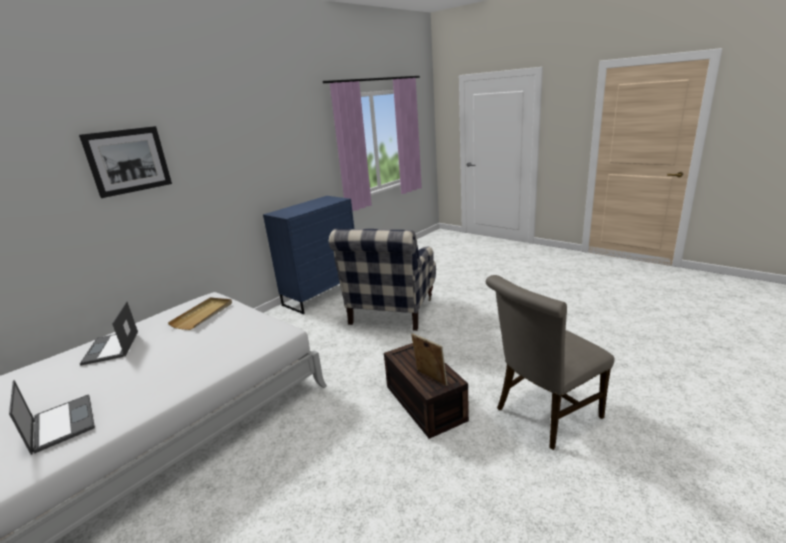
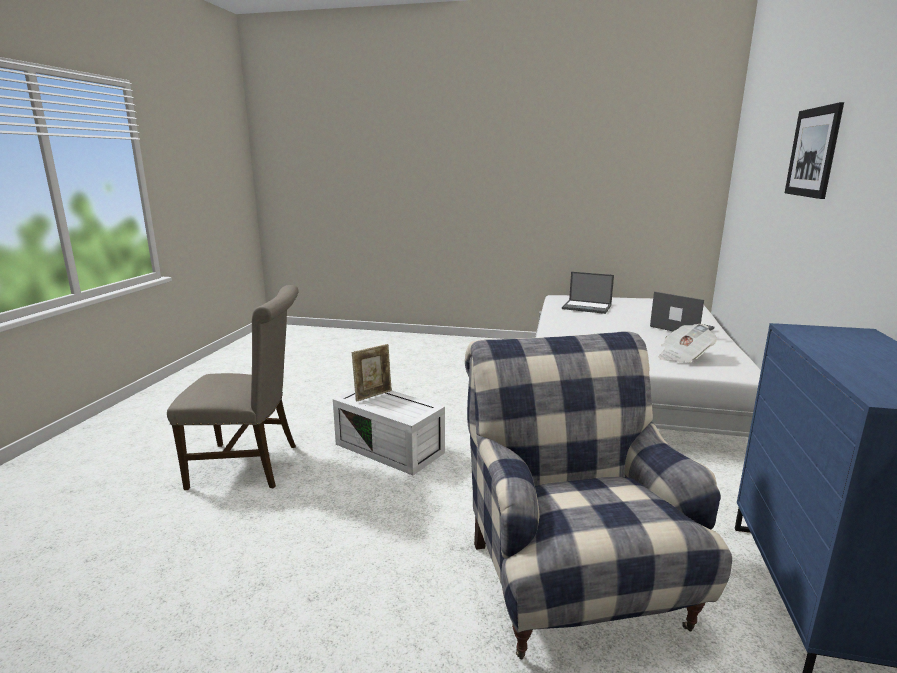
camera: 150 degrees right, 5 degrees down
(203, 315) = (683, 357): beige tray -> newspaper
(423, 402) = (391, 448): brown storage box -> white storage box
(430, 378) = (373, 395): picture frame -> picture frame turned 60 degrees counterclockwise
(543, 415) = (251, 465): beige chair -> beige chair turned 60 degrees clockwise

